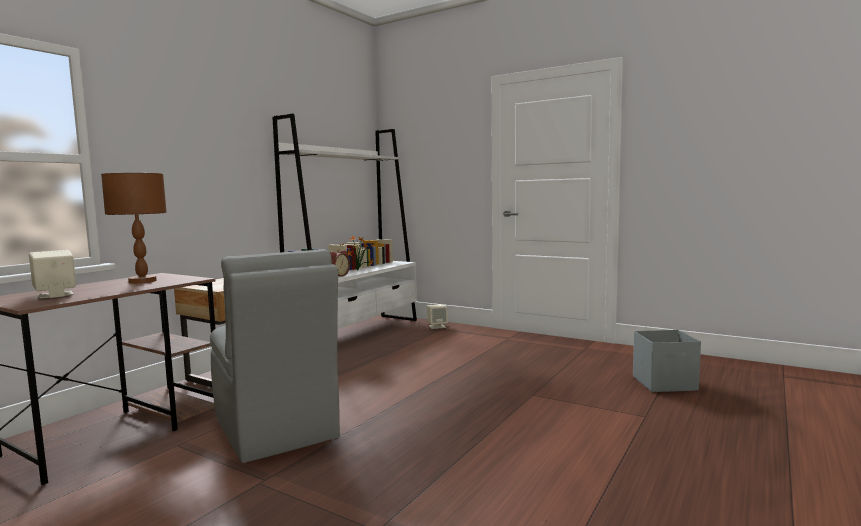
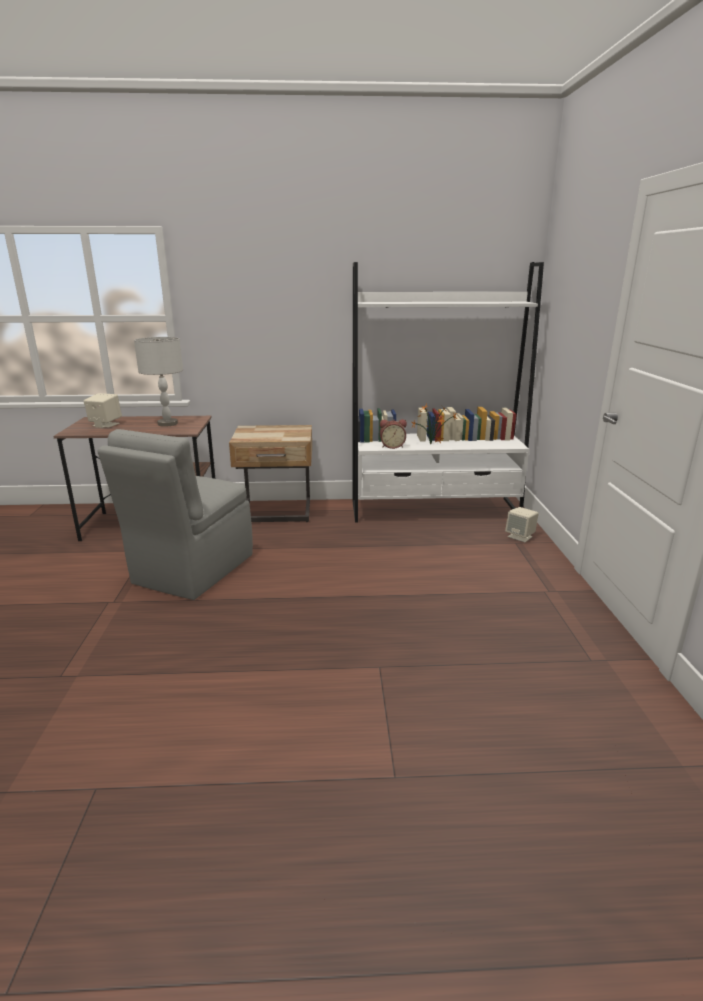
camera: 55 degrees right, 15 degrees up
(143, 281) = (167, 424): brown table lamp -> grey table lamp
(665, 383) = (545, 774): grey storage box -> none

